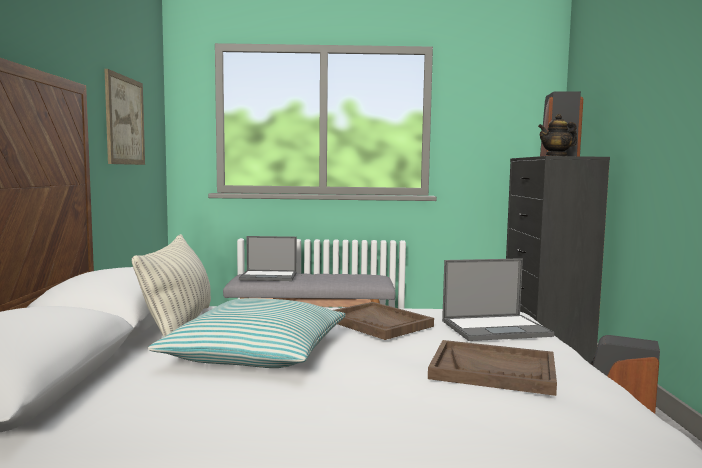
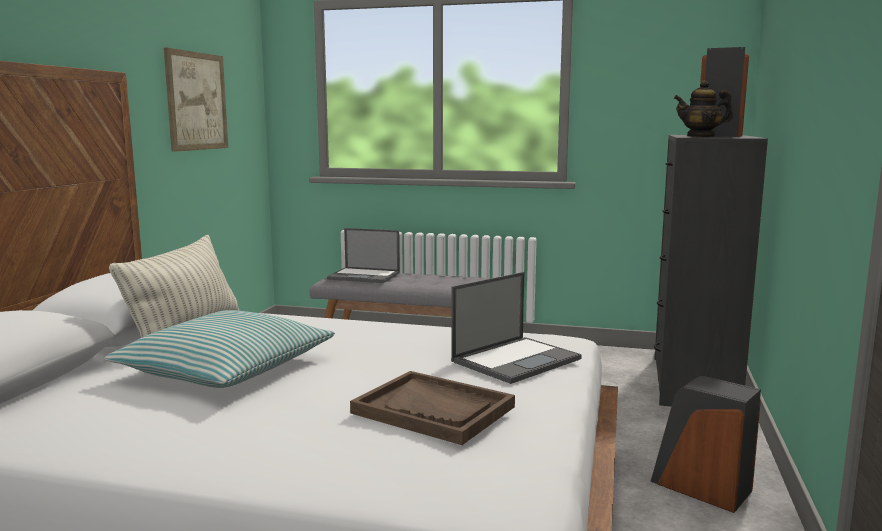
camera: 15 degrees right, 5 degrees up
(378, 323) = (390, 344): brown tray -> none
(496, 328) = (516, 360): laptop -> laptop turned 45 degrees counterclockwise

